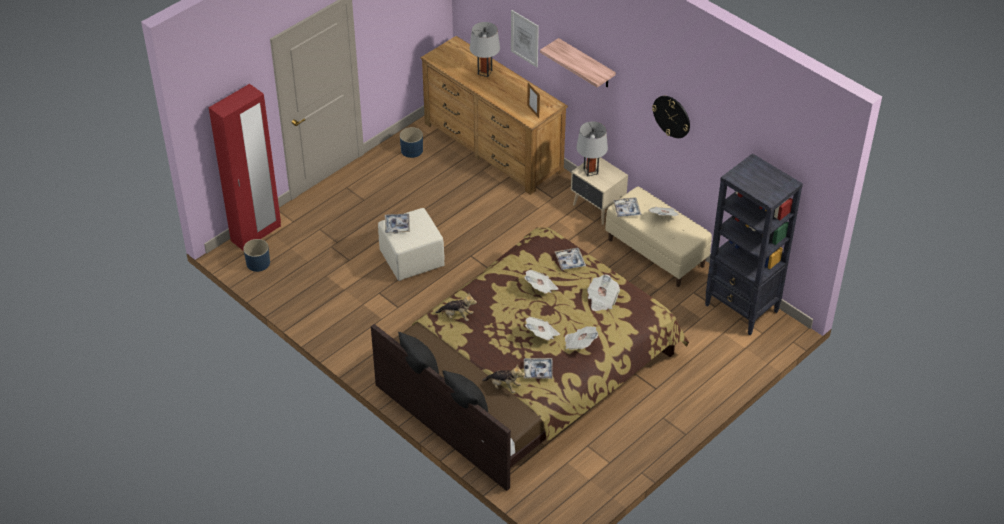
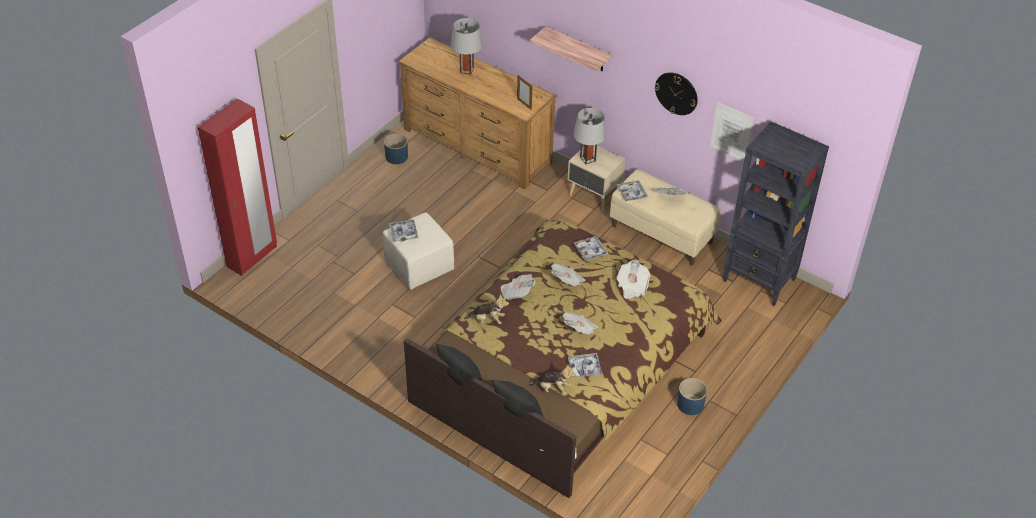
camera: 10 degrees left, 0 degrees up
(258, 263) = (260, 287): blue planter -> blue planter (690, 405)
(524, 38) = (507, 31): picture -> picture (731, 131)
(579, 344) = (620, 334): newspaper -> newspaper (516, 293)

